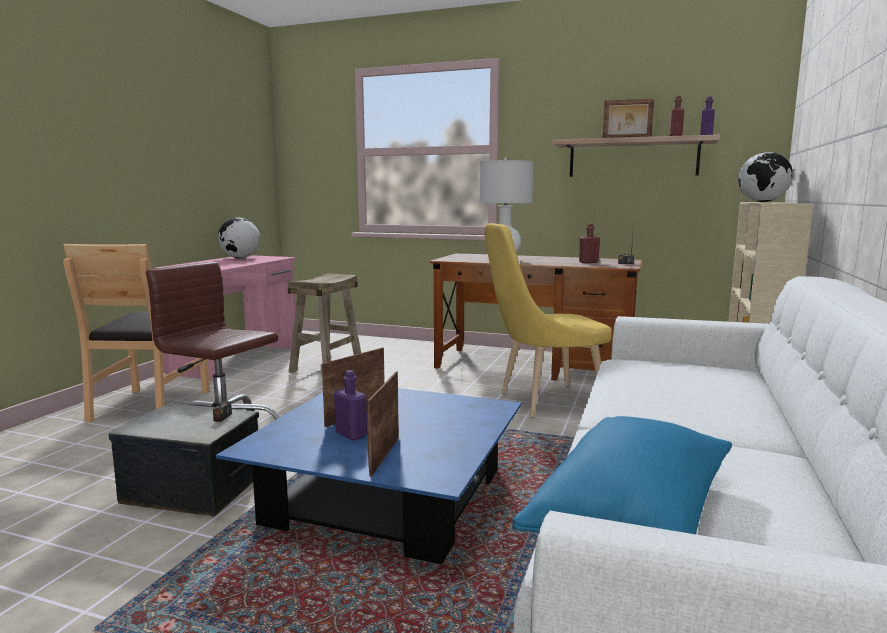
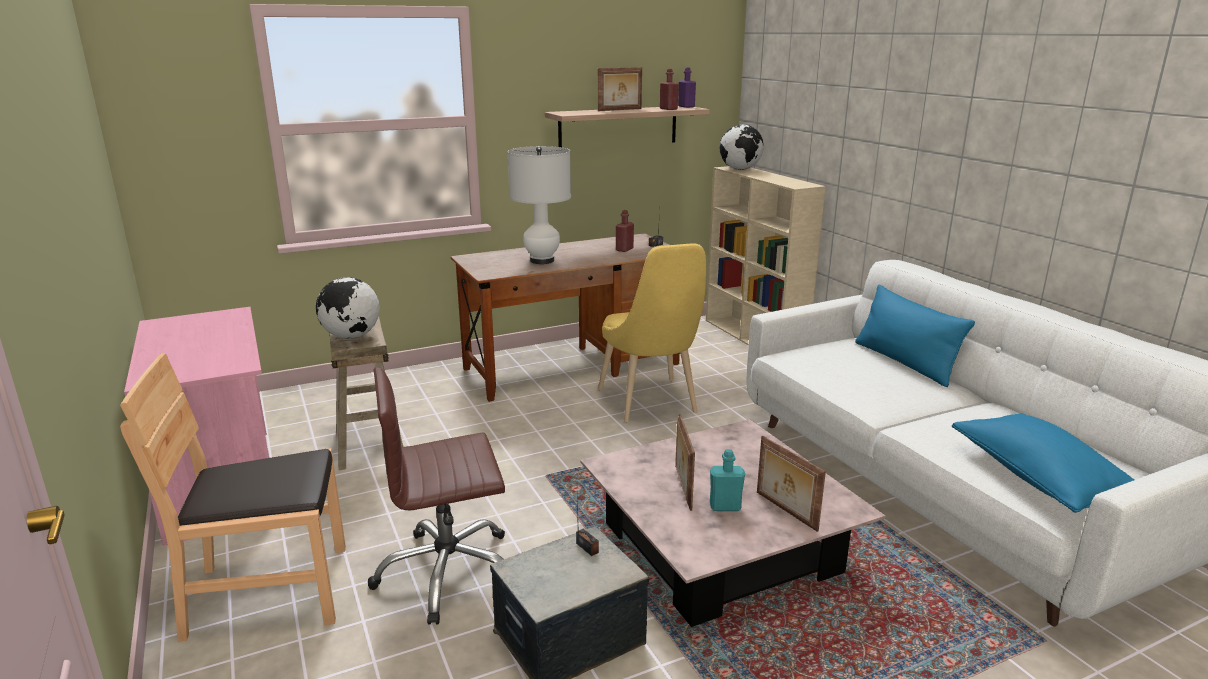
camera: 45 degrees left, 10 degrees up
(150, 405) = (269, 592): brown chair -> brown chair turned 120 degrees clockwise
(240, 258) = (175, 330): globe -> globe (351, 336)
(351, 434) = (725, 507): purple bottle -> turquoise bottle
(388, 497) = (721, 548): blue coffee table -> pink coffee table
(544, 402) = (650, 404): yellow chair -> yellow chair turned 45 degrees counterclockwise
(754, 395) = (904, 362): none -> blue pillow

